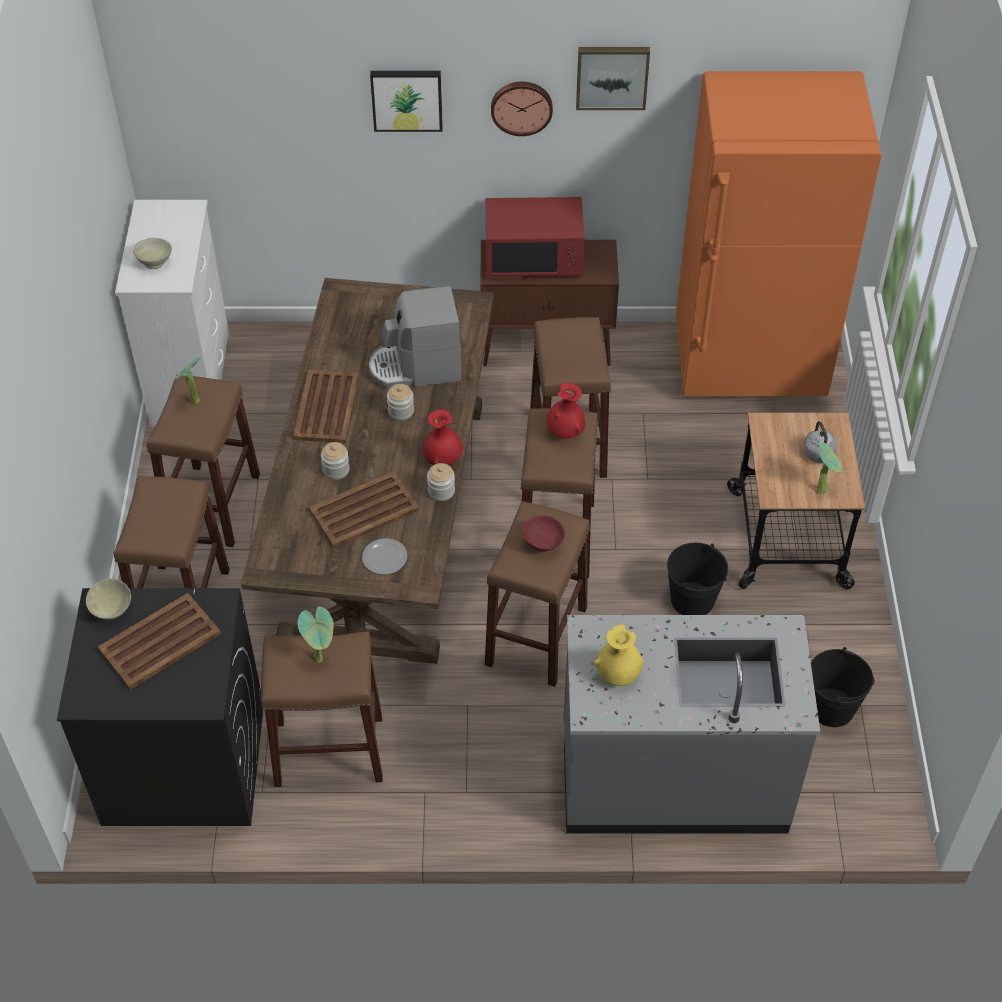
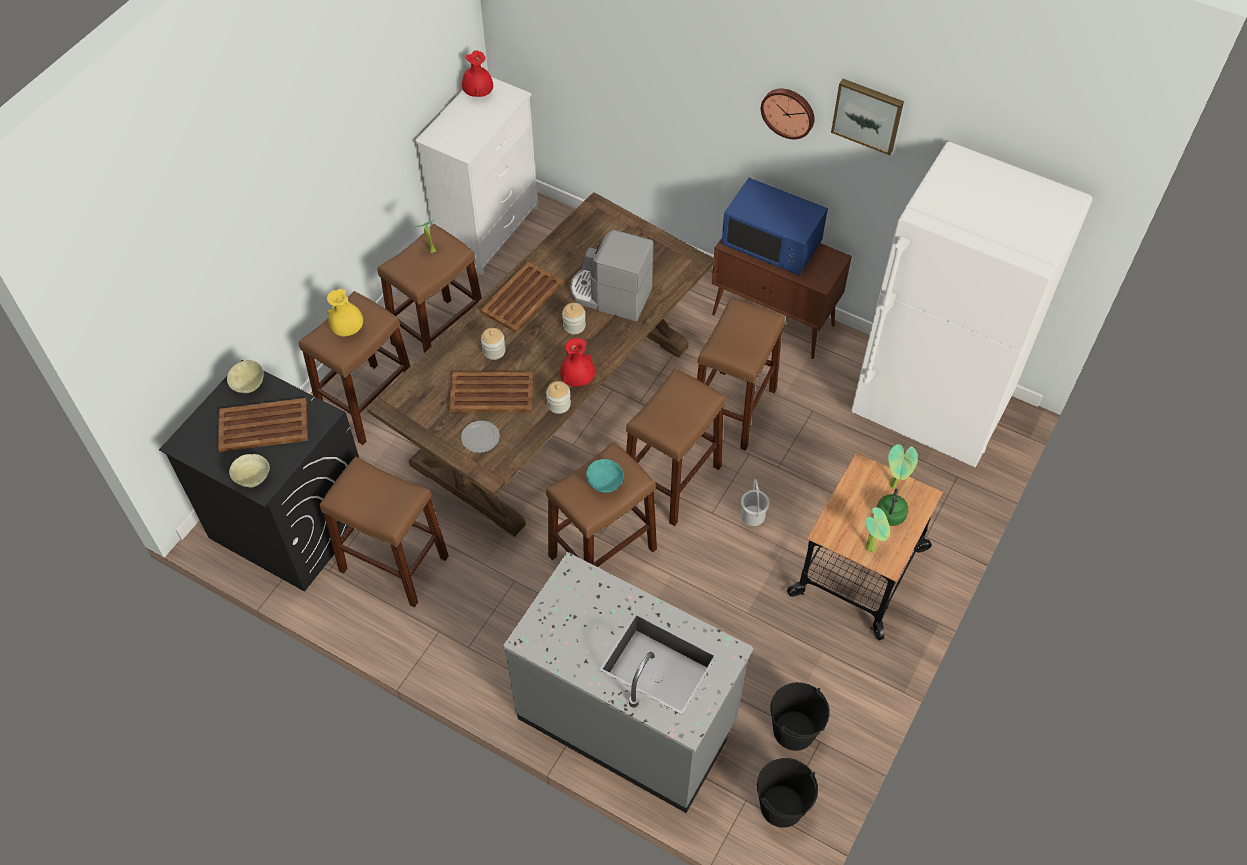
camera: 30 degrees right, 5 degrees up
(155, 262) = (459, 129): beige bowl -> beige bowl (253, 479)
(321, 659) = (381, 494): potted plant -> potted plant (894, 485)
(407, 99) = (697, 70): picture -> none
(534, 259) = (772, 244): red microwave -> blue microwave
(543, 544) = (604, 484): red bowl -> turquoise bowl
(565, 433) = (687, 401): red vase -> red vase (478, 94)
(617, 674) = (570, 619): yellow vase -> yellow vase (348, 329)
(656, 533) = (753, 515): none -> white bucket
(692, 599) = (744, 584): black bucket -> black bucket (782, 806)
(749, 365) = (930, 410): orange fridge -> white fridge
(818, 455) = (890, 517): grey kettle -> green kettle

